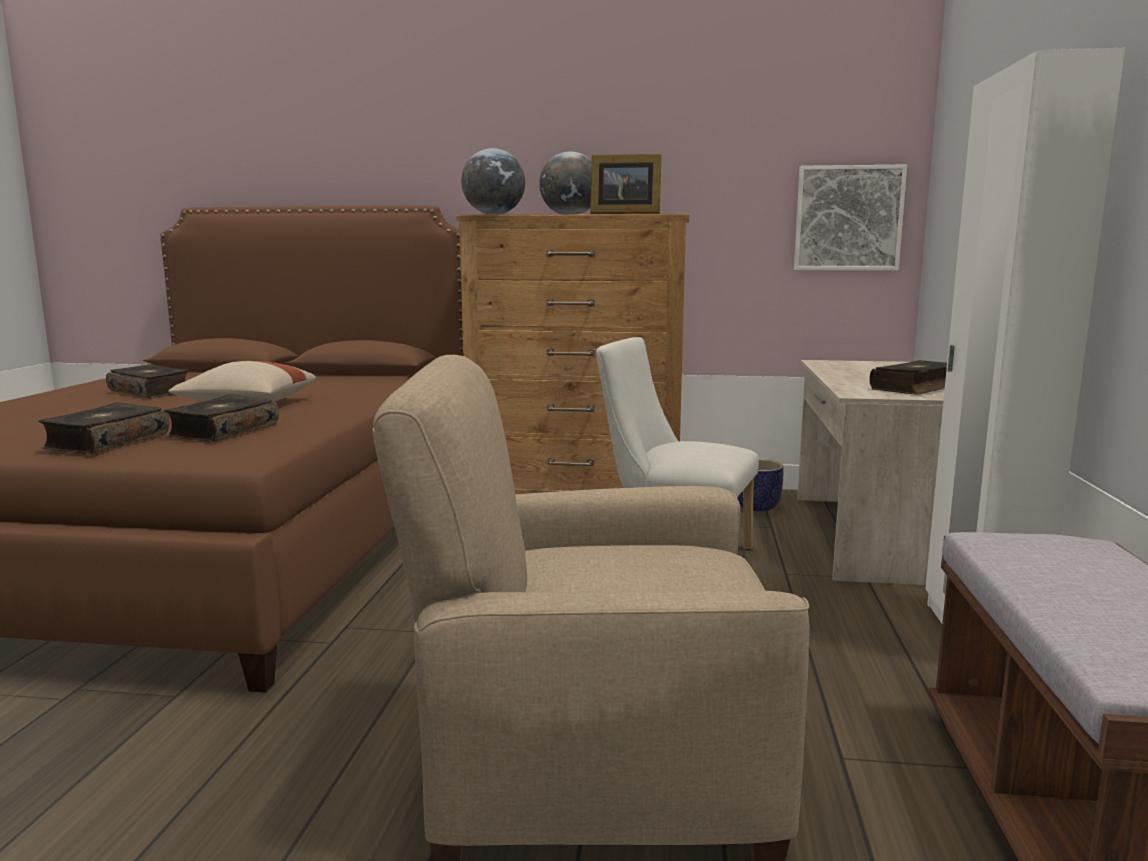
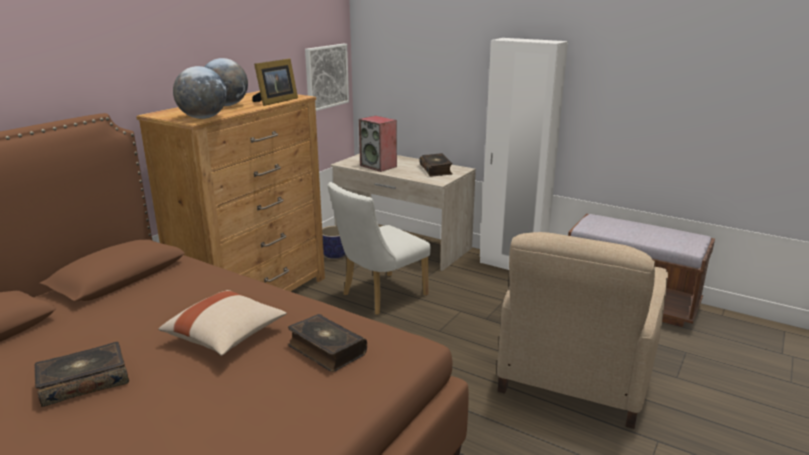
camera: 65 degrees left, 10 degrees up
(106, 442) = (324, 399): book -> none
(850, 371) = (379, 166): none -> speaker

